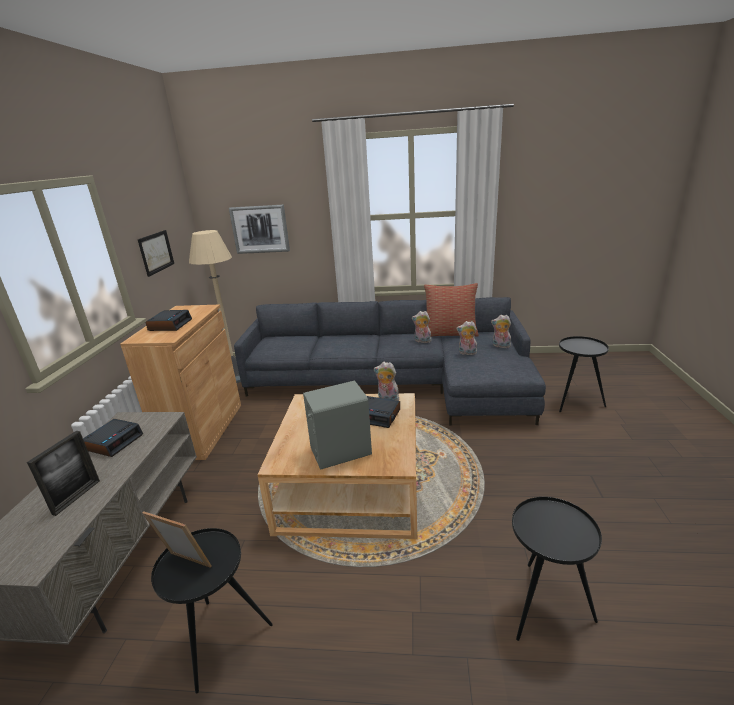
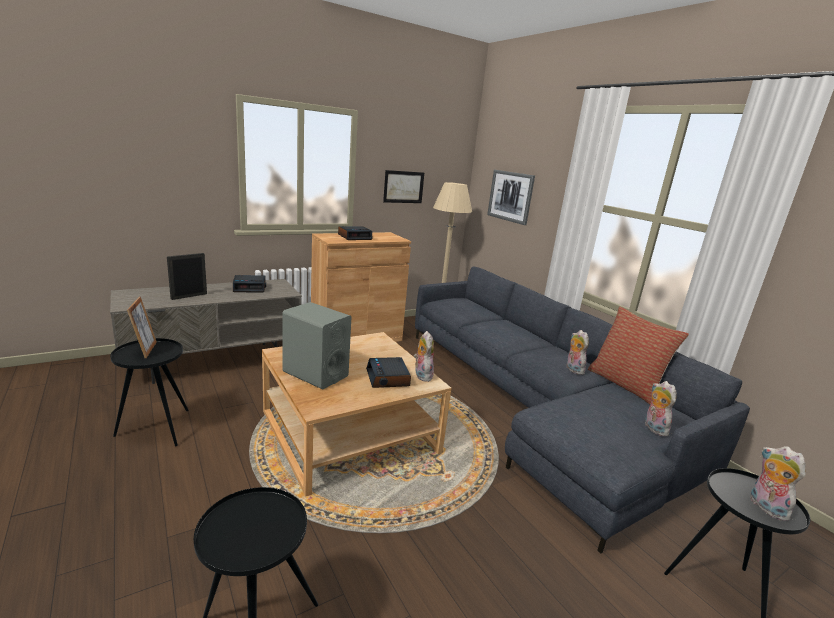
camera: 50 degrees right, 5 degrees down
(77, 497) = (189, 296): picture frame -> picture frame turned 150 degrees clockwise
(467, 353) = (591, 405): plush toy -> plush toy (765, 507)

